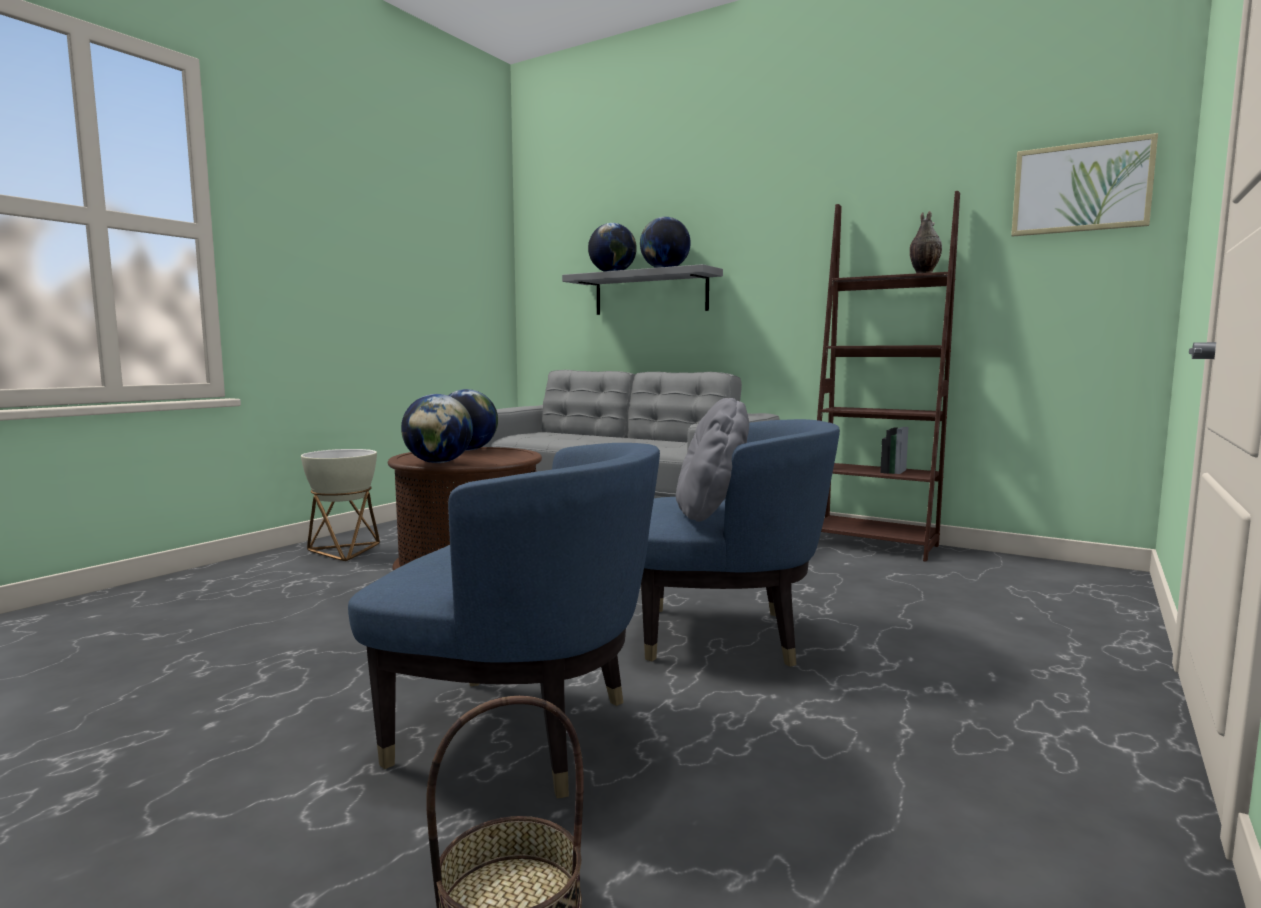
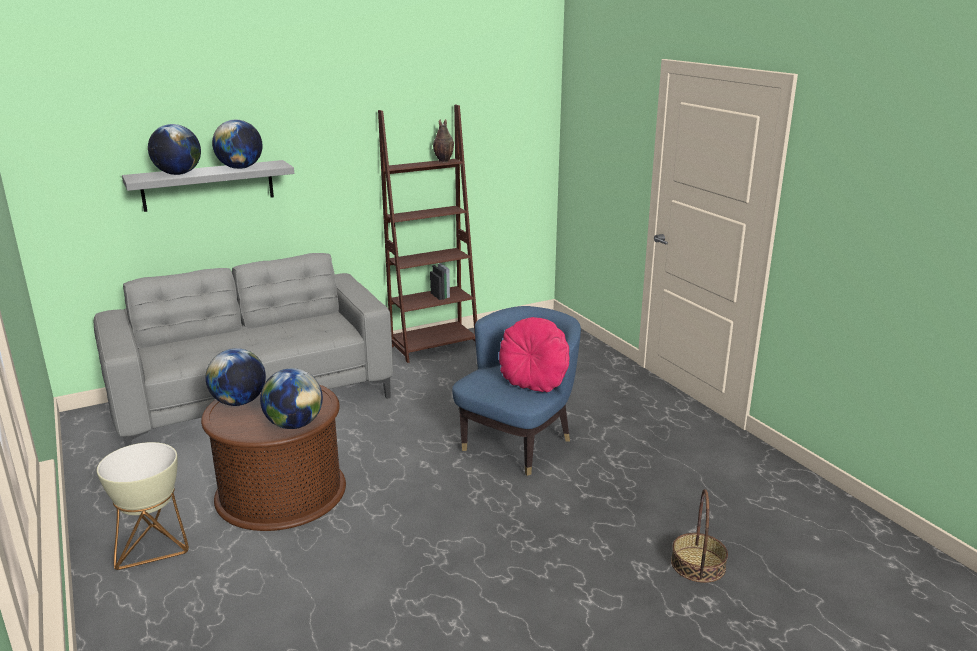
camera: 60 degrees left, 15 degrees up
(518, 732) = (576, 534): blue armchair -> none
(710, 517) = (533, 385): grey pillow -> pink pillow
(1081, 188) = (516, 104): picture -> none

